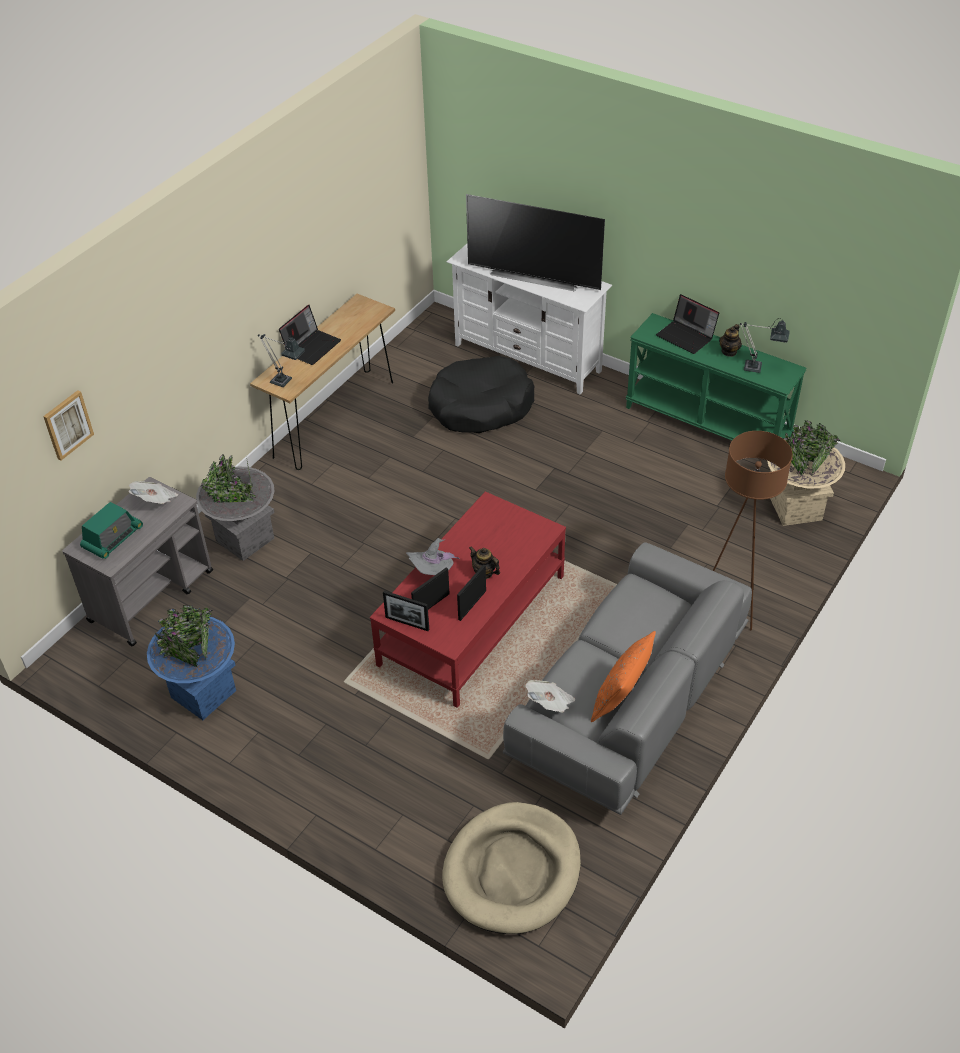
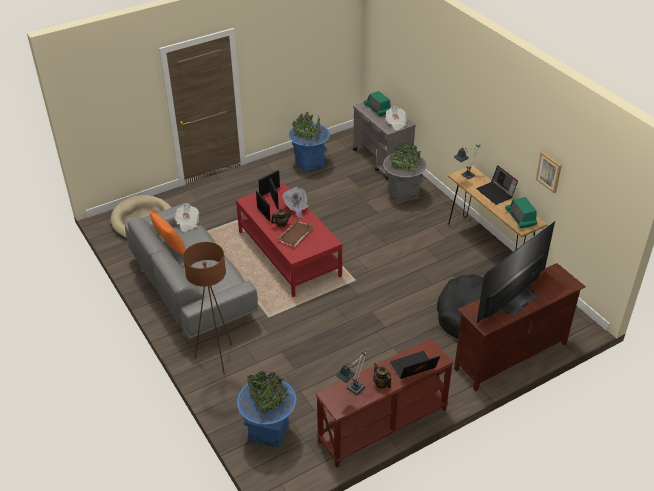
camera: 115 degrees right, 5 degrees down
(67, 424) = (402, 54): picture -> picture (549, 172)
(358, 315) = (520, 218): none -> radio
(499, 547) = (295, 235): none -> brown tray
(528, 357) = (511, 356): white tv stand -> brown tv stand
(708, 423) = (383, 426): green console table -> brown console table
(795, 508) = (269, 431): beige planter -> blue planter

